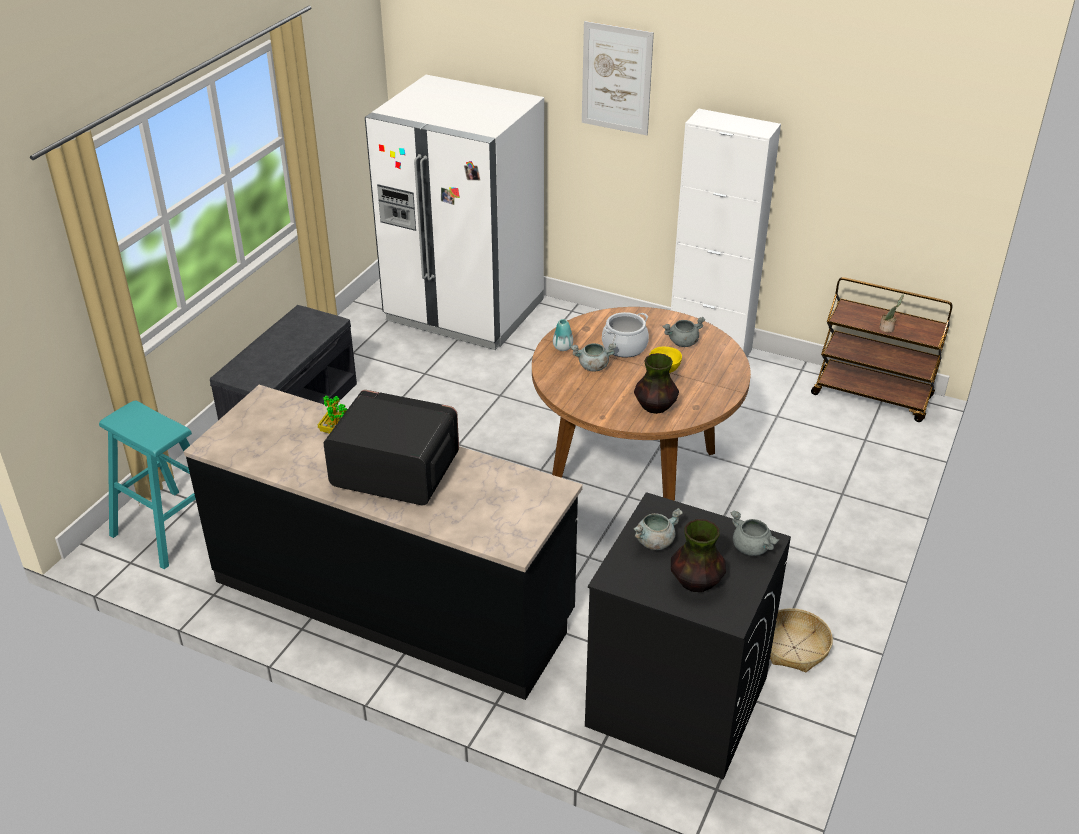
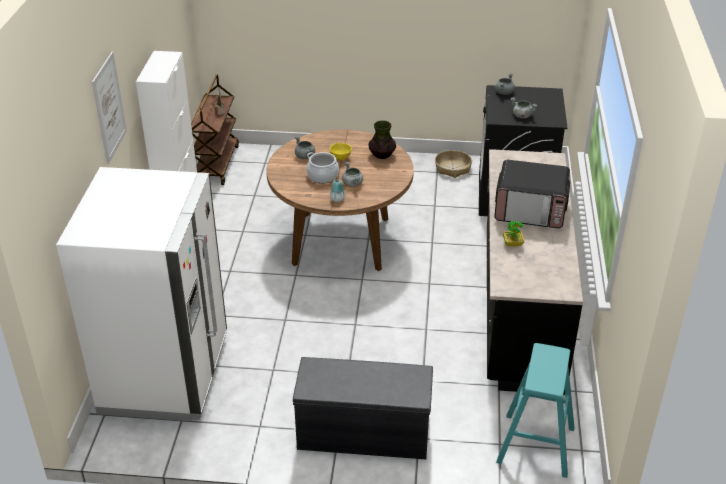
camera: 110 degrees left, 0 degrees up
(394, 471) = (530, 210): microwave -> microwave turned 75 degrees counterclockwise
(695, 582) = (539, 102): vase -> none

